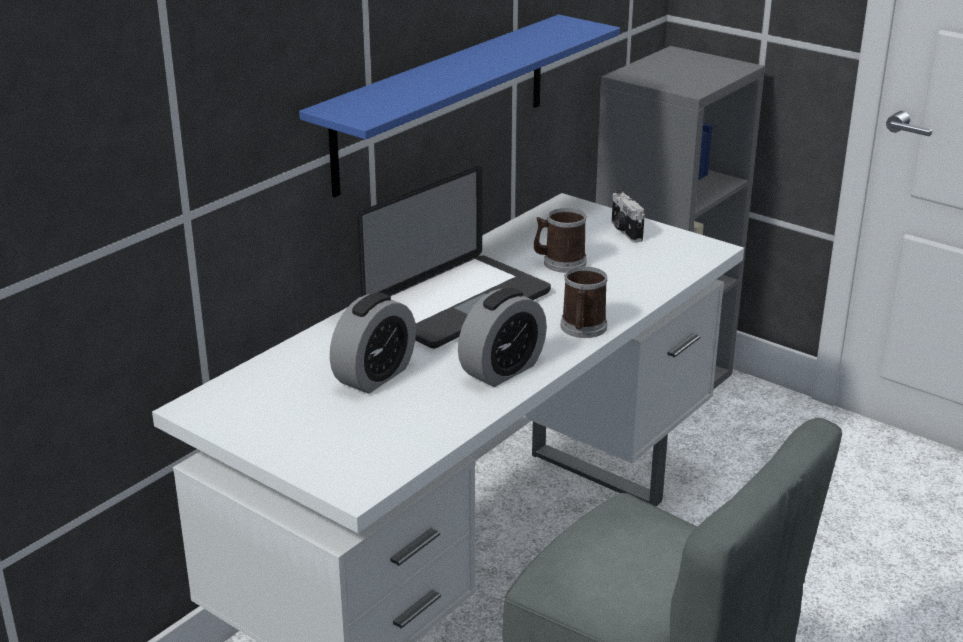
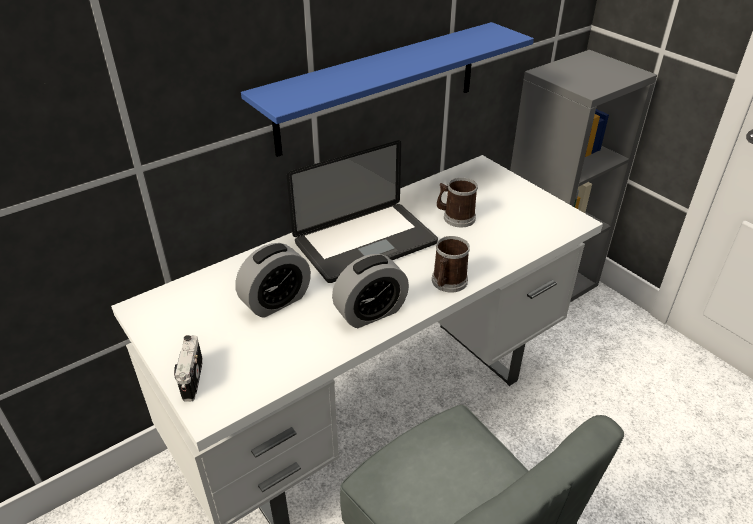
camera: 15 degrees right, 10 degrees up
(625, 231) = (515, 195): camera -> camera (190, 379)

